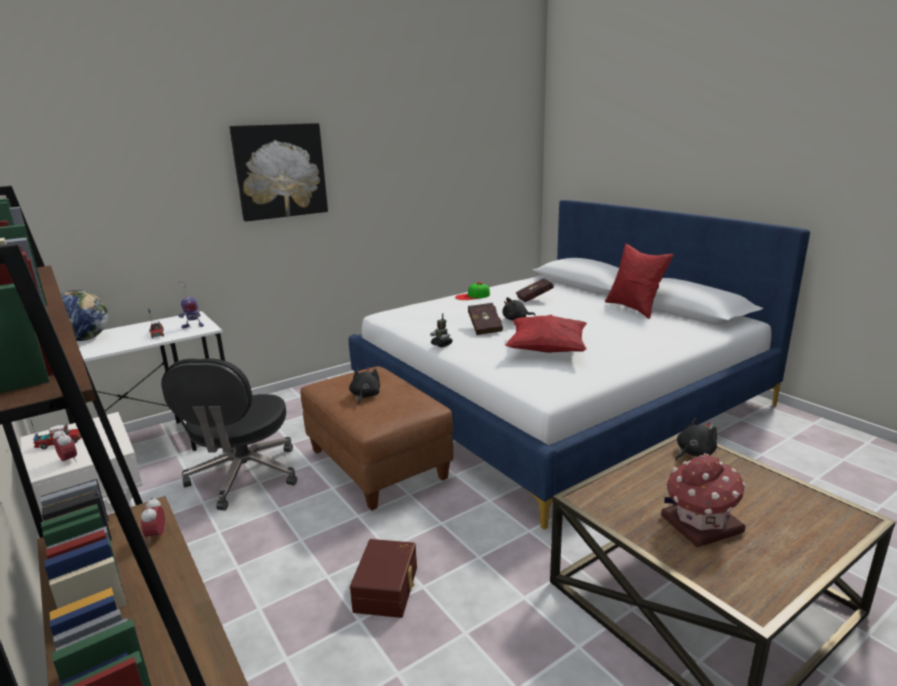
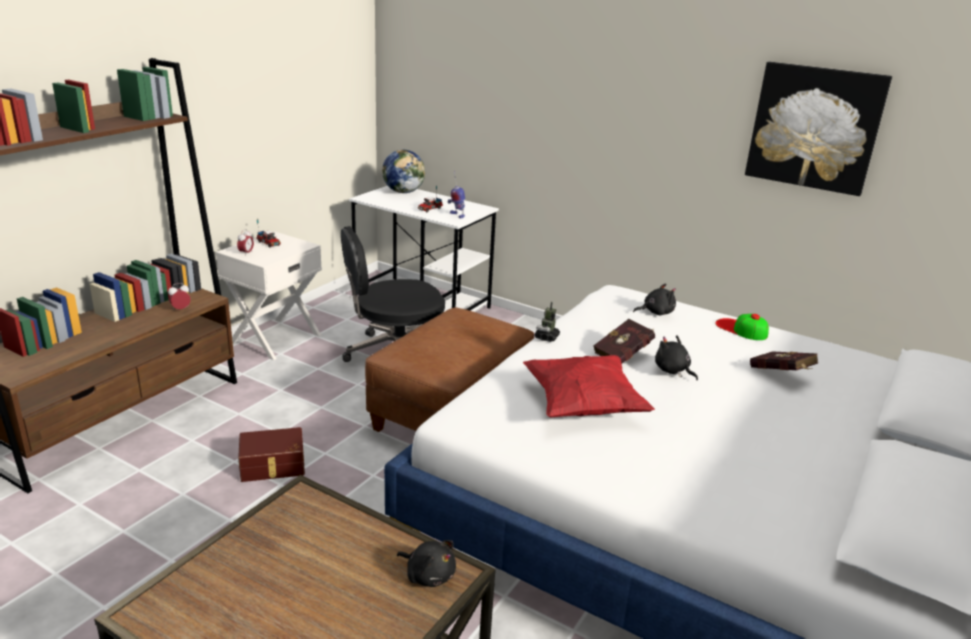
camera: 65 degrees right, 5 degrees up
(280, 171) = (608, 91): picture -> picture (814, 127)
(365, 396) = (442, 336): black plush toy -> black plush toy (656, 312)
(634, 308) = (848, 469): red pillow -> none
(699, 525) = (268, 577): toy house -> none

